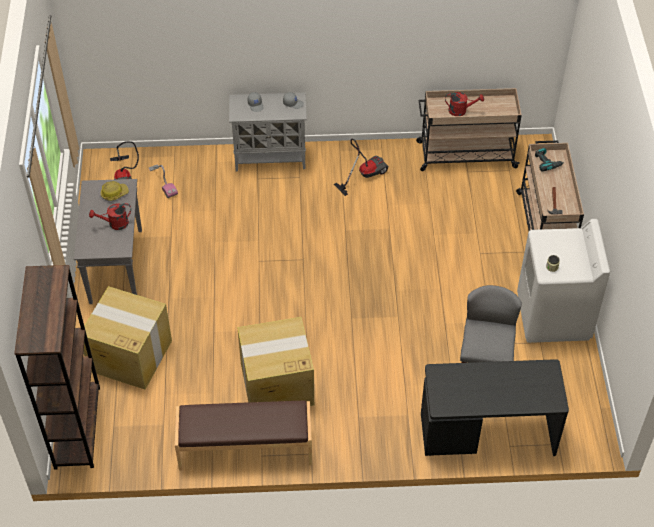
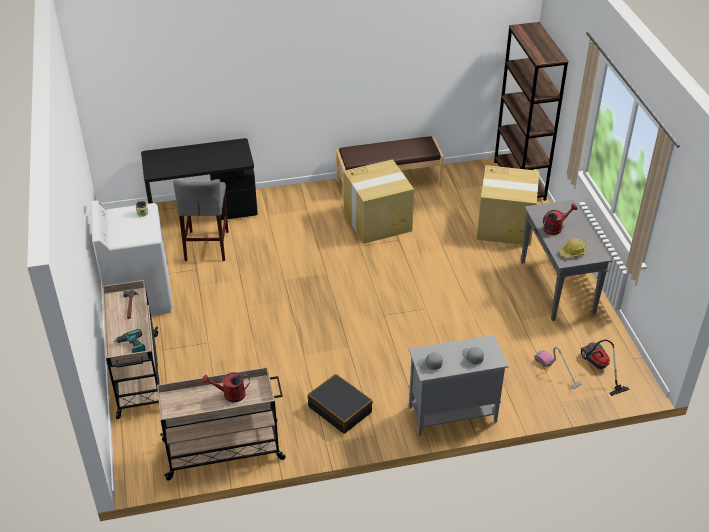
camera: 170 degrees right, 10 degrees down
(364, 174) = (340, 409): vacuum cleaner -> black suitcase

